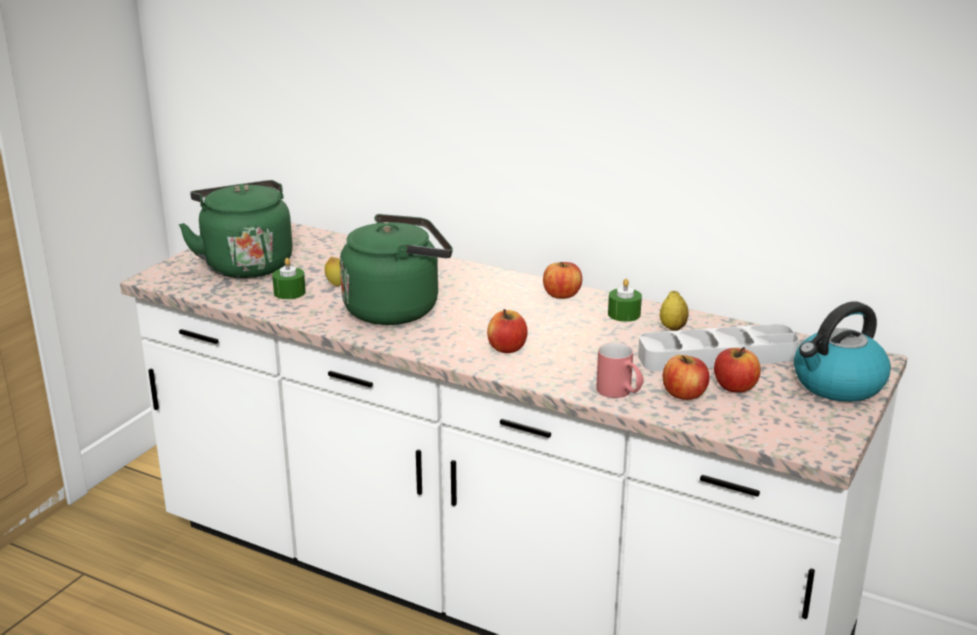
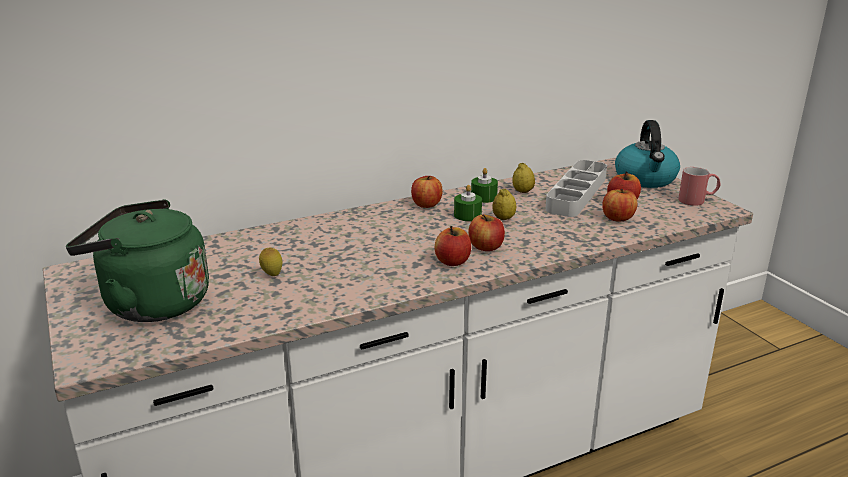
camera: 55 degrees left, 0 degrees up
(289, 292) = (251, 300): green candle -> green candle (467, 215)
(397, 309) = (361, 265): green kettle -> none
(456, 342) = (452, 261): none -> apple
(586, 338) = (503, 218): none -> lemon
(620, 393) = (596, 235): red mug -> red mug (697, 200)

